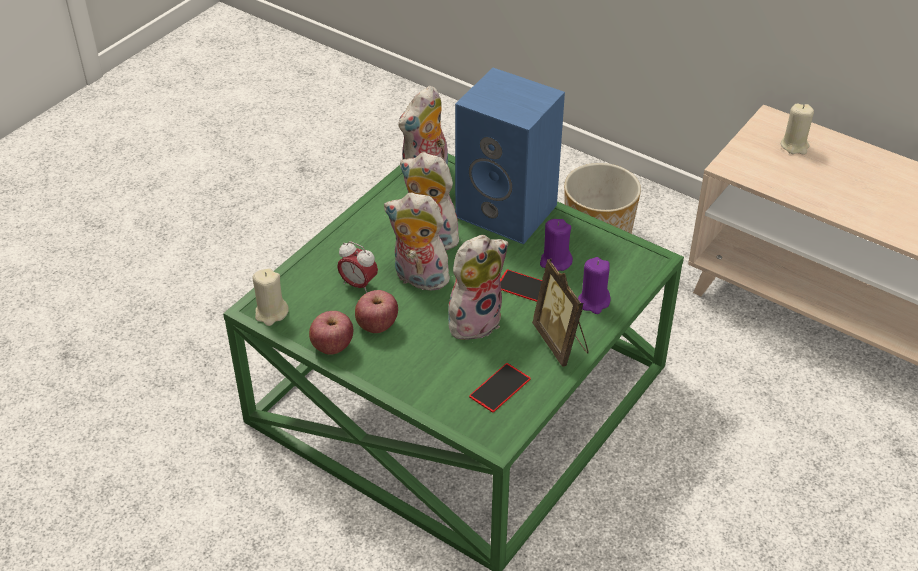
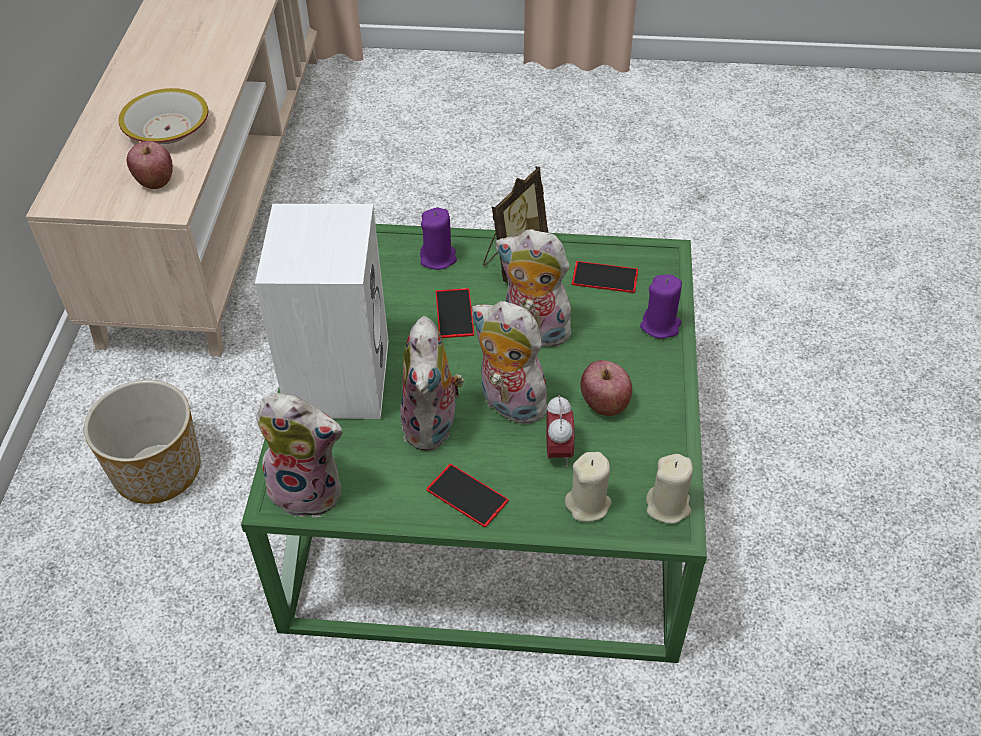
camera: 120 degrees left, 5 degrees up
(332, 346) = (665, 423): apple -> apple (155, 181)
(363, 231) = (467, 495): none -> phone
(418, 279) = (508, 403): plush toy -> plush toy turned 135 degrees clockwise
(509, 211) = (336, 376): blue speaker -> white speaker
(555, 262) = (399, 306): purple candle -> purple candle (660, 326)
(794, 146) = (104, 173): beige candle -> beige candle (588, 504)
(840, 188) = (167, 129): none -> bowl

